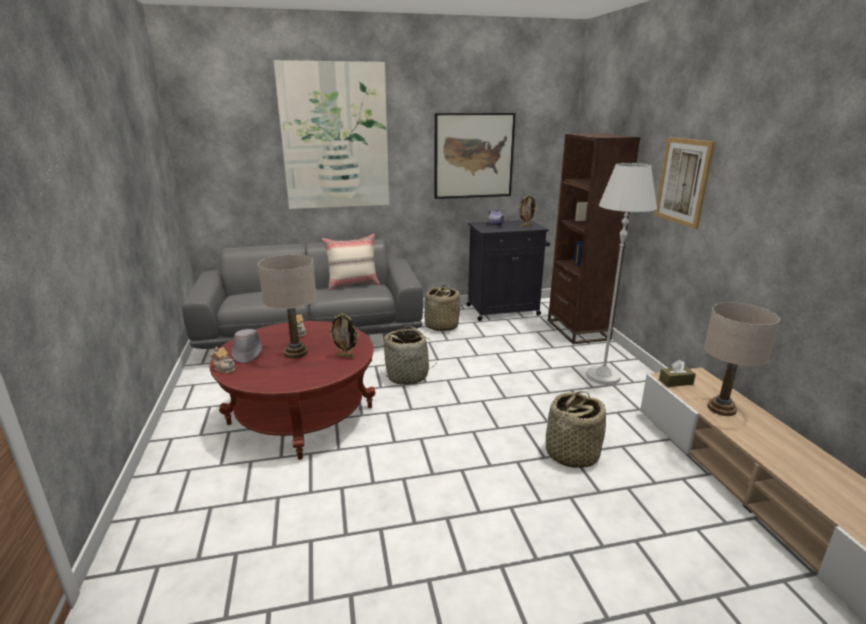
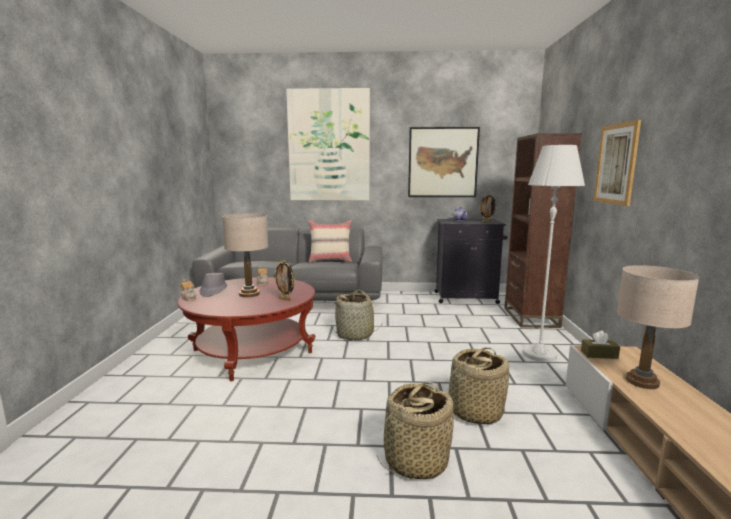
camera: 15 degrees right, 10 degrees down
(441, 326) = (404, 304): basket -> basket (415, 461)

